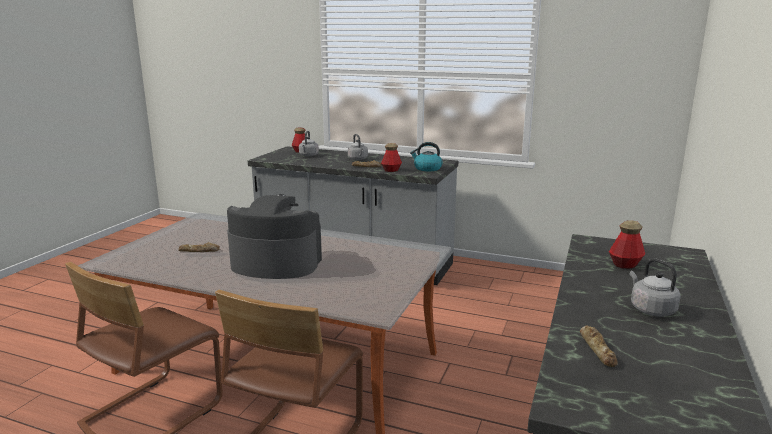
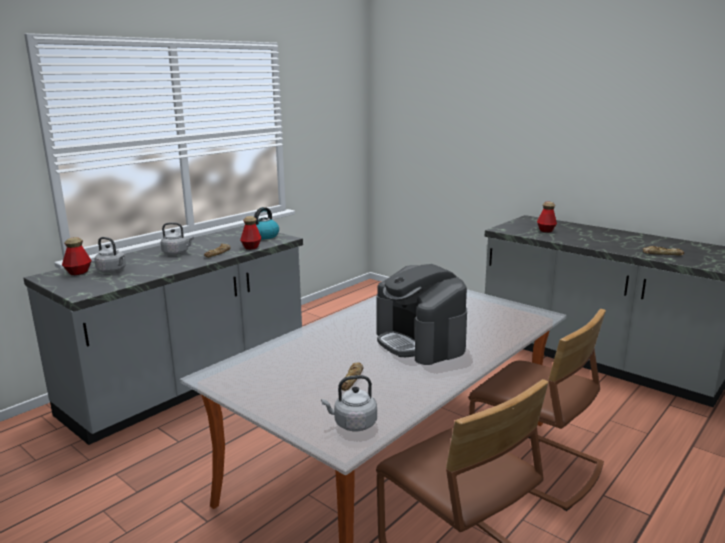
camera: 70 degrees left, 0 degrees up
(275, 264) = (420, 342): coffee machine -> coffee machine turned 60 degrees counterclockwise
(650, 309) = (611, 238): grey kettle -> grey kettle (353, 424)

